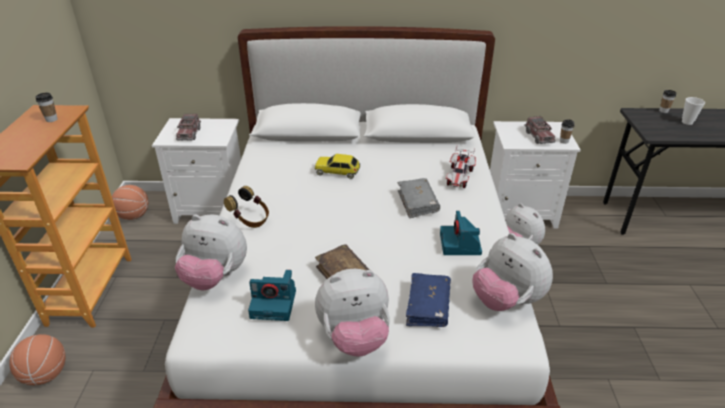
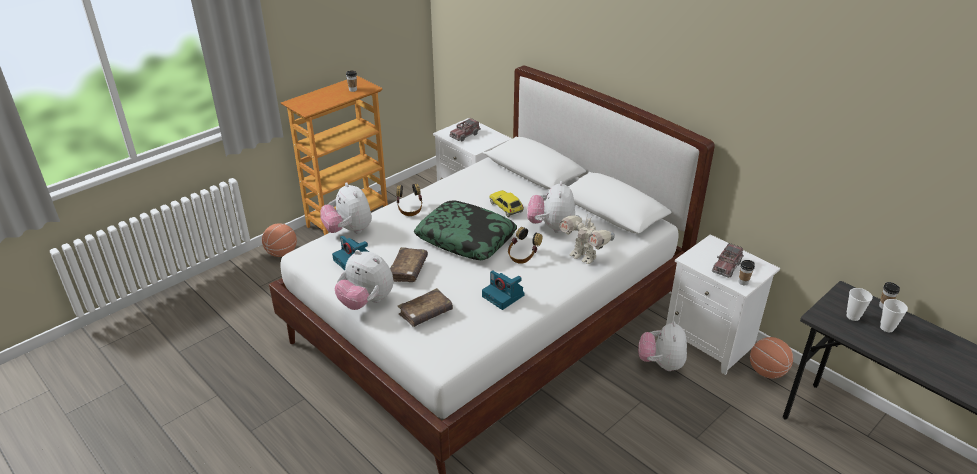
camera: 45 degrees right, 0 degrees up
(133, 216) = (421, 184): basketball -> basketball (767, 371)
(347, 215) = (466, 238): none -> pillow
(417, 203) = (523, 256): grey book -> headphones
(428, 306) = (425, 313): blue book -> brown book
(459, 177) = (584, 256): toy car -> toy robot
(460, 245) = (504, 296): camera -> camera turned 90 degrees counterclockwise
(506, 301) = (474, 341): plush toy -> plush toy (551, 227)
(664, 125) = (853, 316): none -> cup

